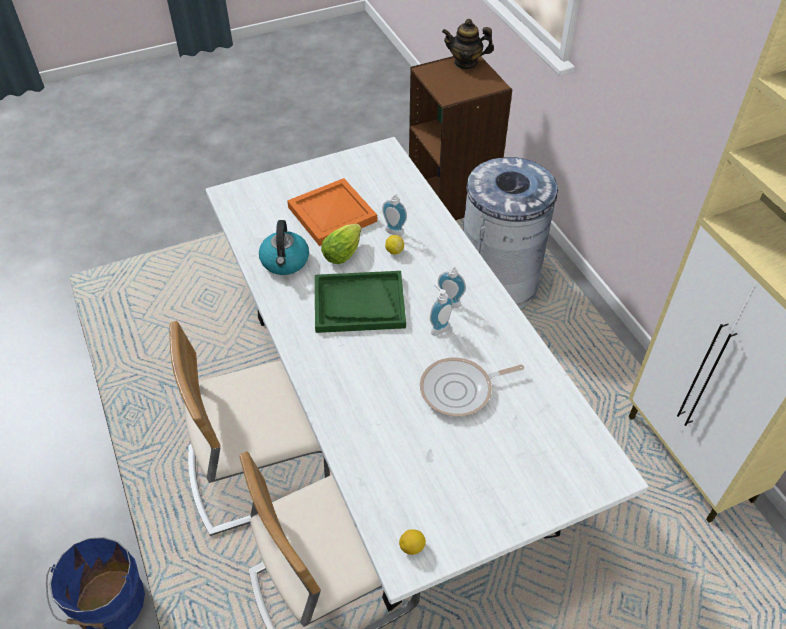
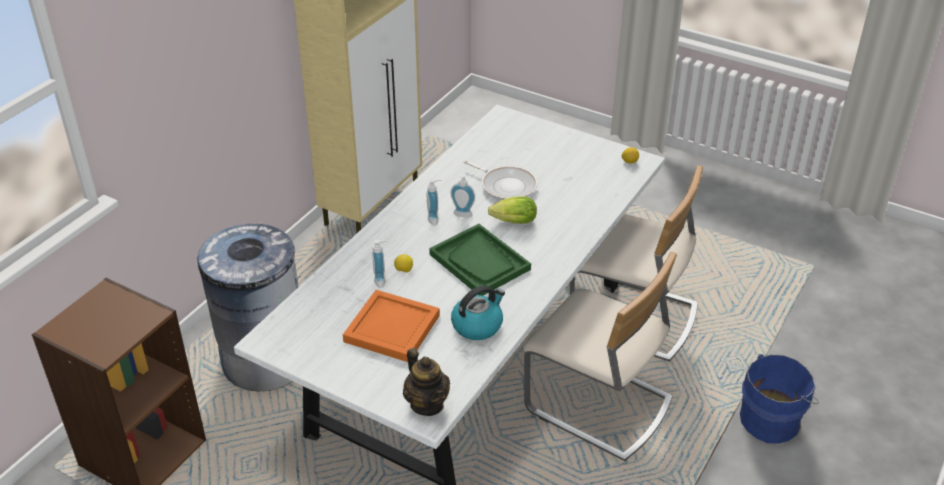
camera: 125 degrees left, 10 degrees down
(344, 252) = (432, 297): lettuce -> lettuce (511, 222)
(466, 63) = (68, 330): teapot -> teapot (427, 404)

